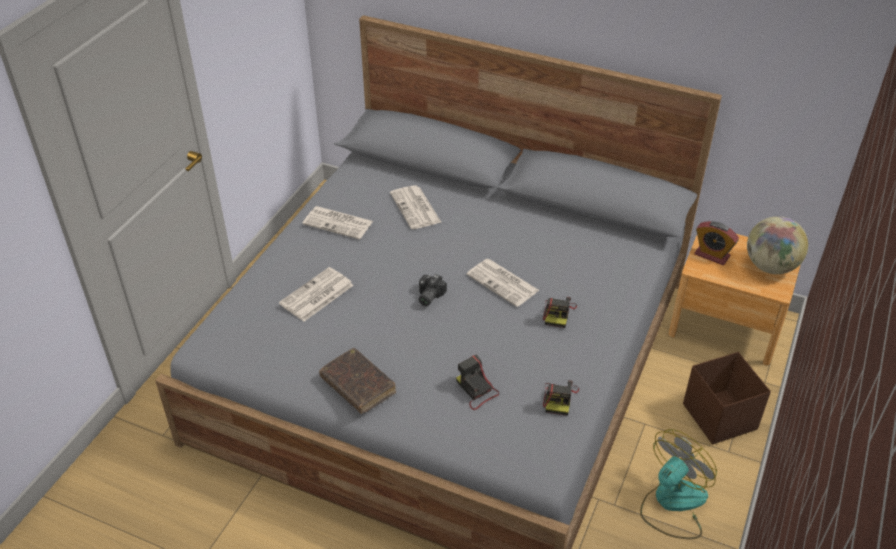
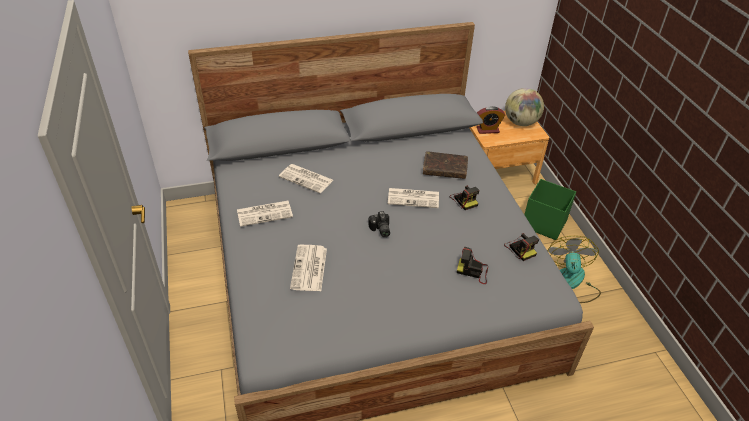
camera: 40 degrees left, 0 degrees up
(358, 386) = (402, 312): brown book -> brown book (444, 169)
(719, 416) = (543, 223): brown storage box -> green storage box

